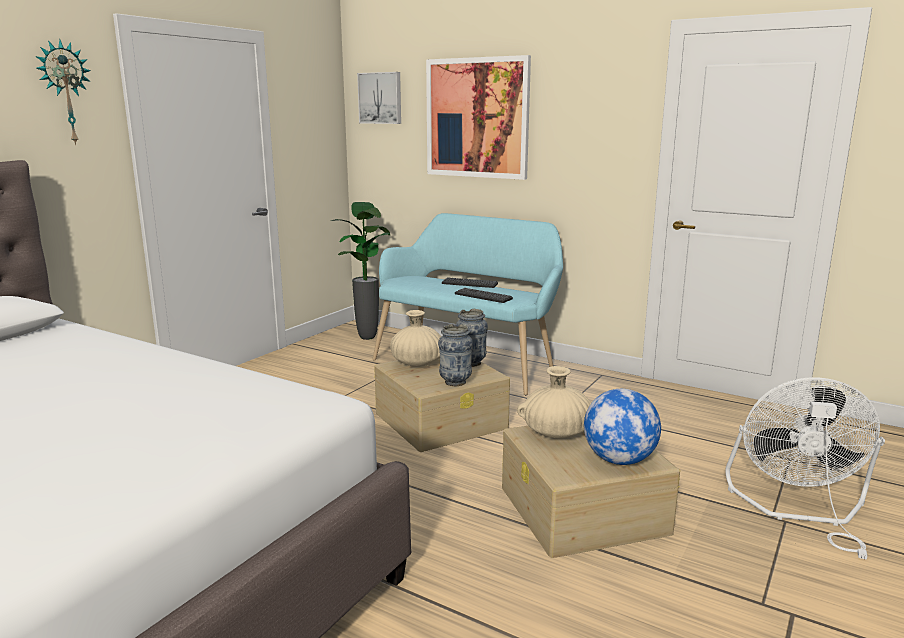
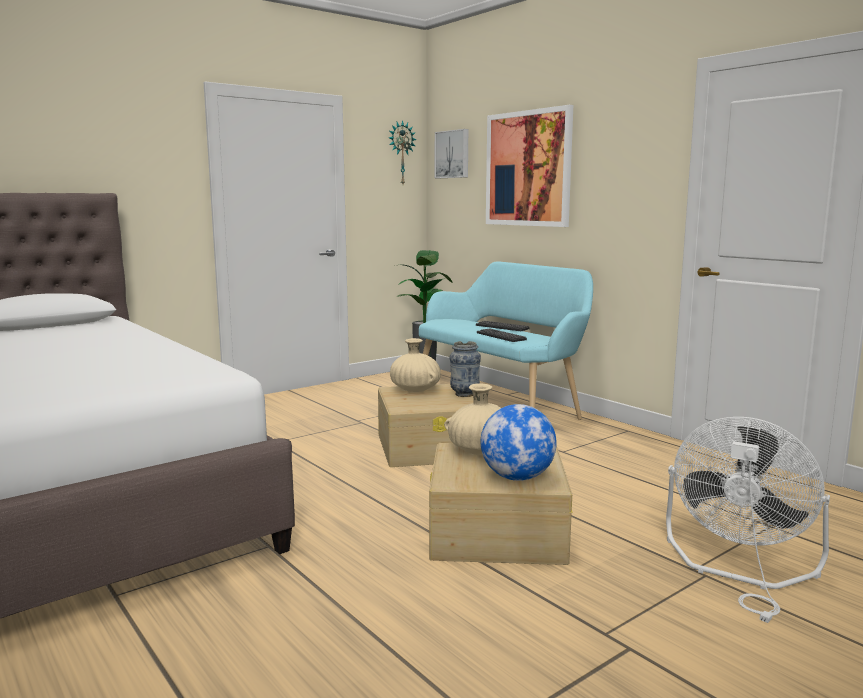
camera: 20 degrees right, 5 degrees down
(65, 93) = (157, 143): wall clock -> wall clock (401, 153)
(455, 382) = (433, 406): vase -> none

